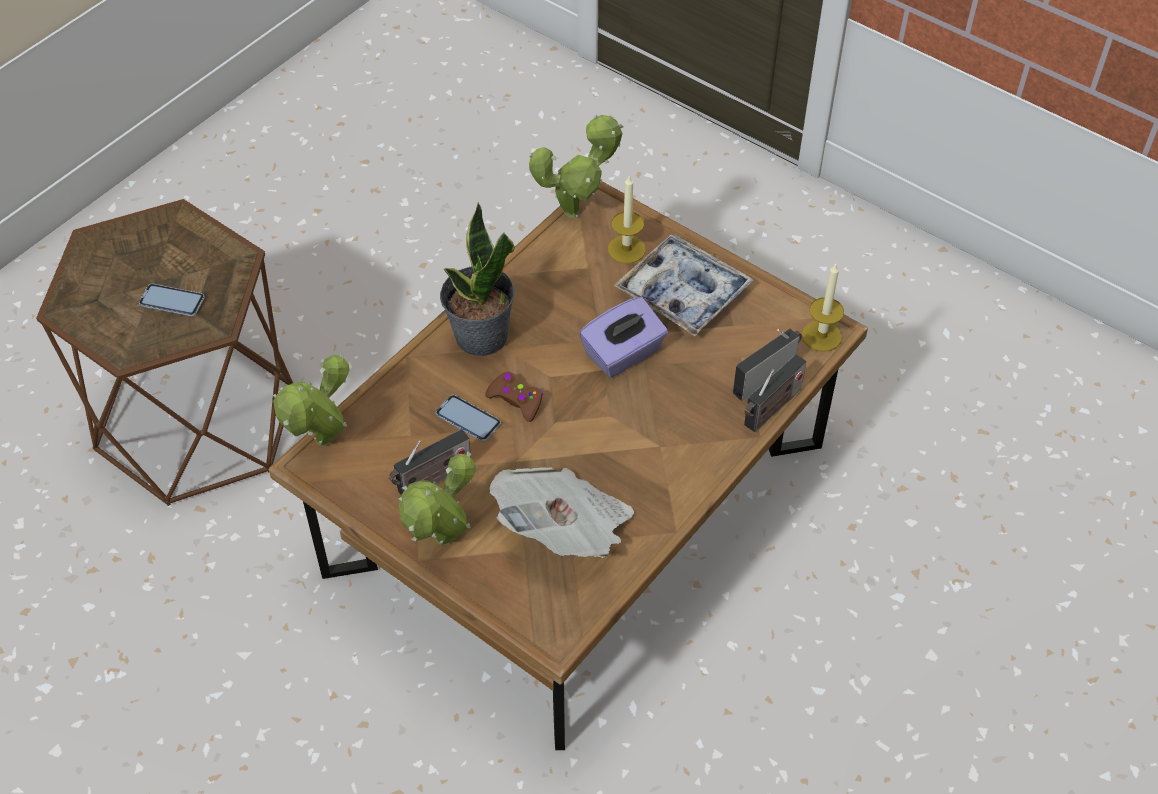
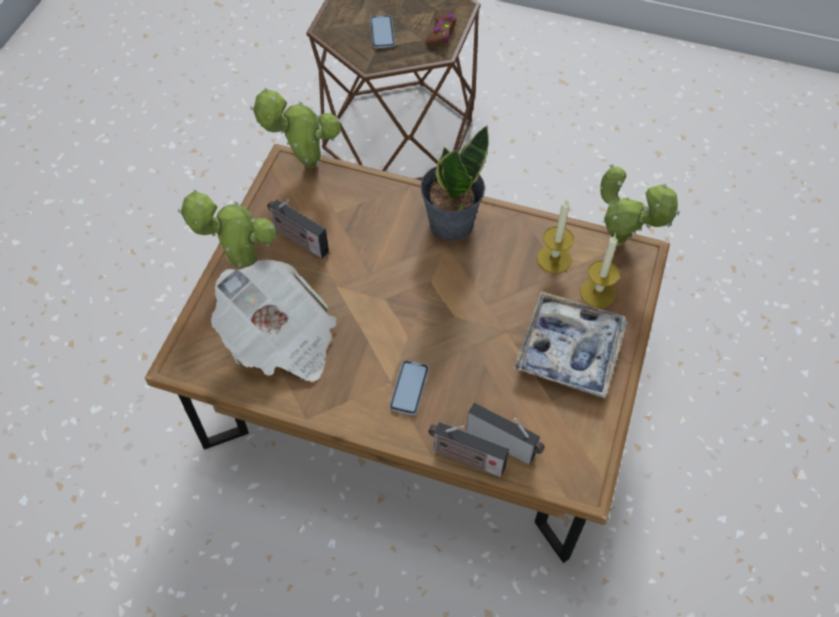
camera: 70 degrees right, 5 degrees up
(468, 419) = (365, 242): phone -> phone (409, 388)
(516, 400) = (396, 267): brown game controller -> brown game controller (441, 34)
(623, 354) = (478, 325): purple tissue box -> none
(821, 336) = (574, 479): candle -> candle (554, 259)

